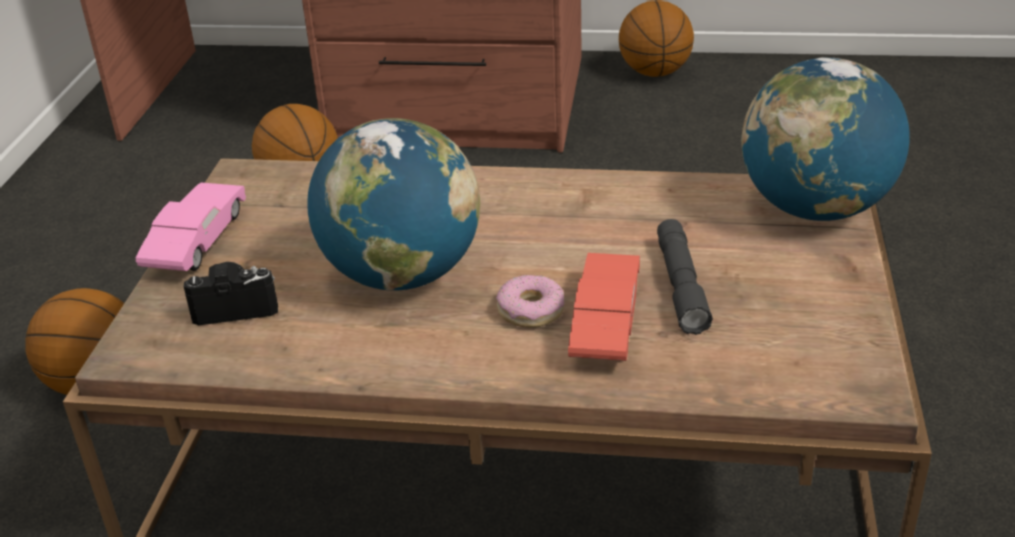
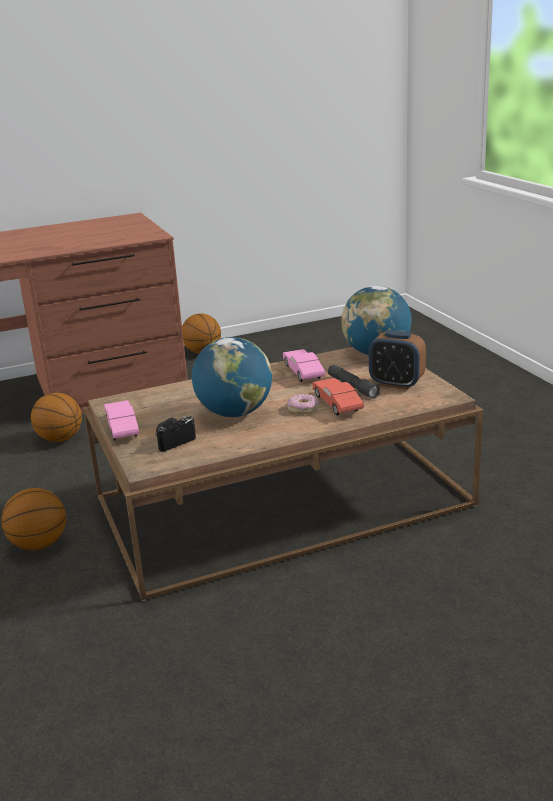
camera: 30 degrees left, 10 degrees down
(623, 214) = (303, 373): none -> pink toy car
(780, 309) = (396, 383): none -> alarm clock

